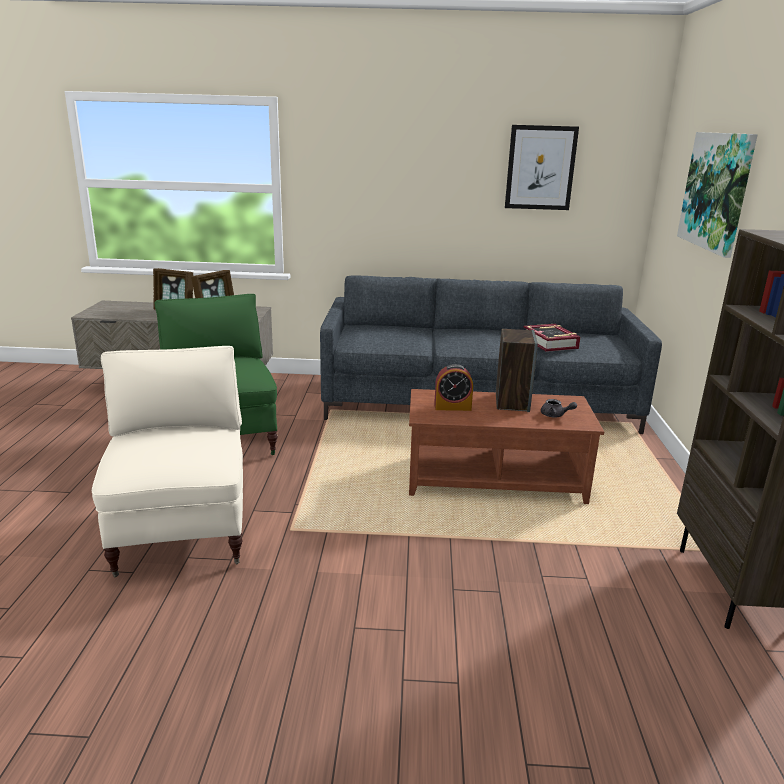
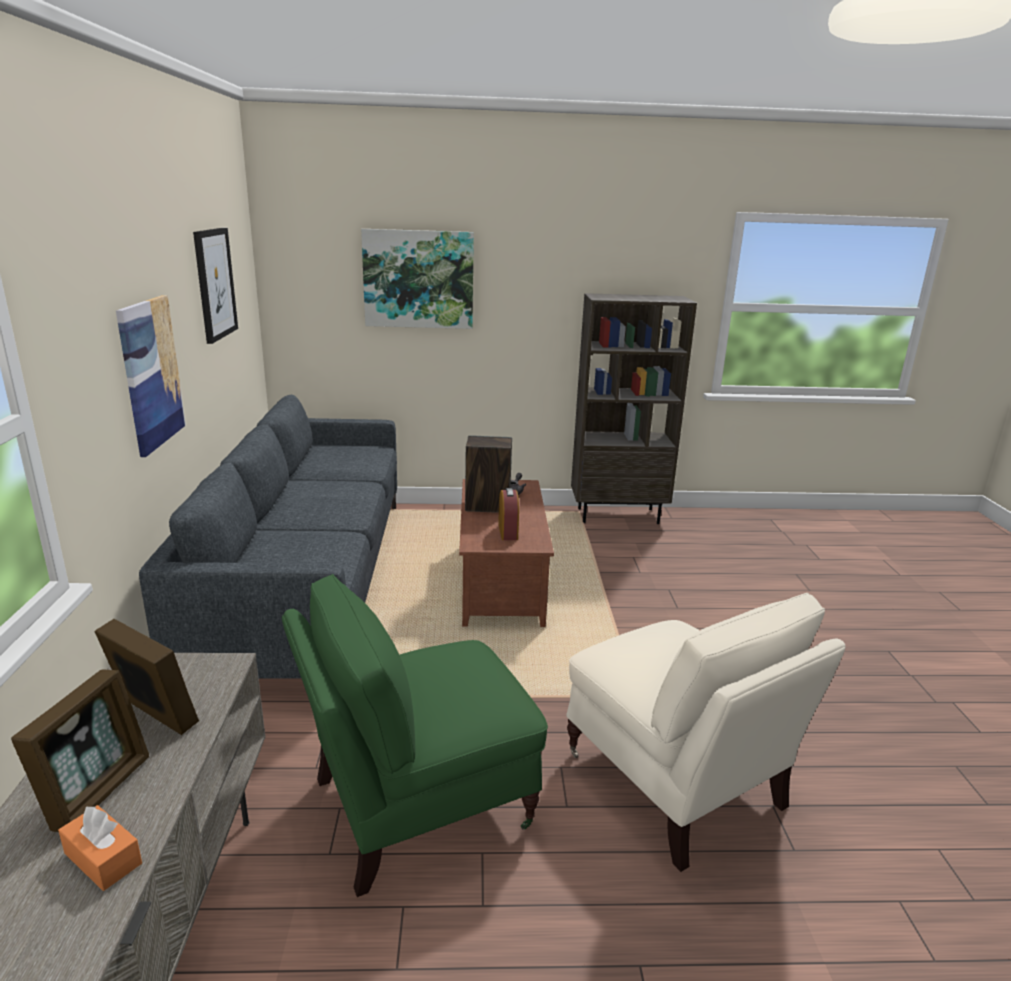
camera: 95 degrees left, 0 degrees up
(138, 314) = (103, 858): none -> orange tissue box
(184, 530) = (676, 783): beige armchair -> beige armchair turned 105 degrees counterclockwise
(406, 203) = (151, 373): none -> picture
(550, 343) = (342, 469): book -> none

